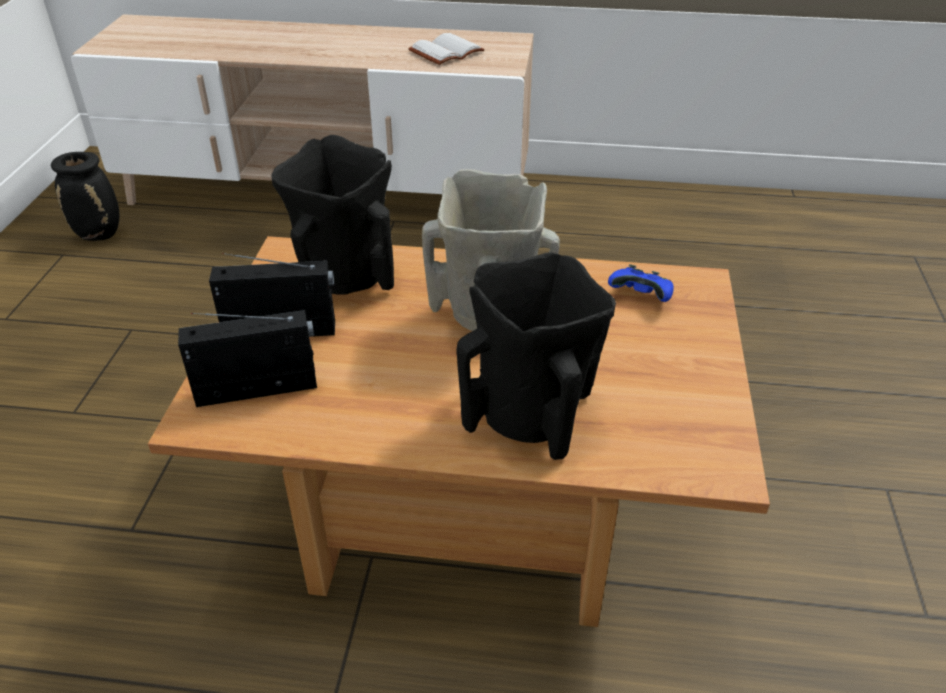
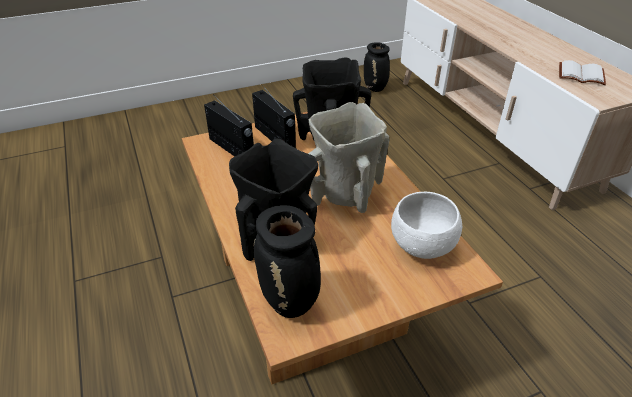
camera: 60 degrees right, 0 degrees up
(641, 297) = (423, 248): blue game controller -> white bowl
(670, 445) = (291, 303): none -> black vase

